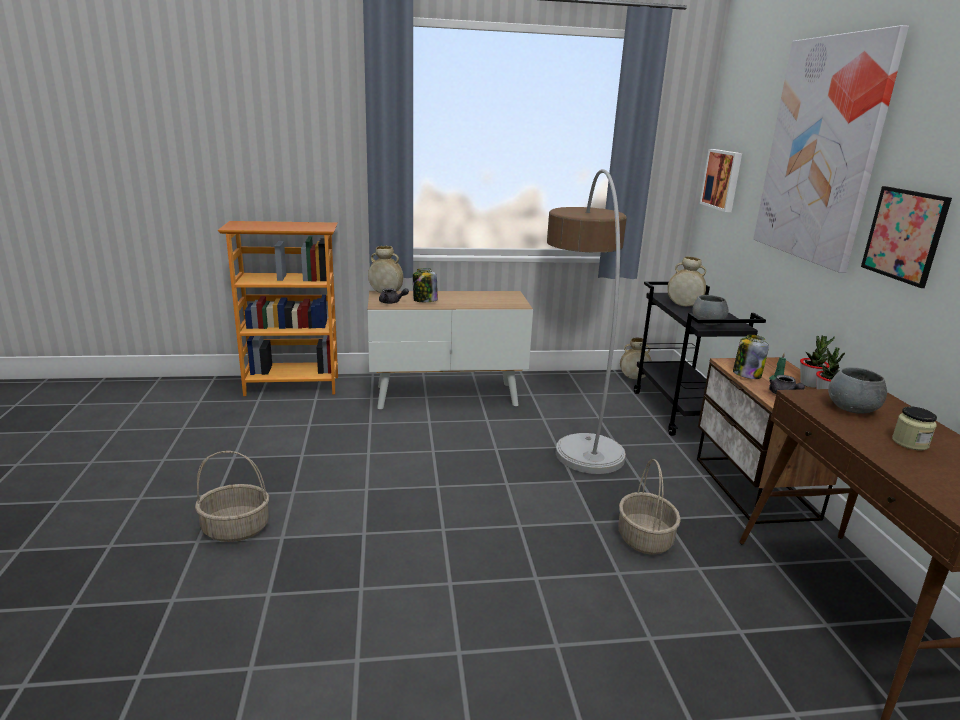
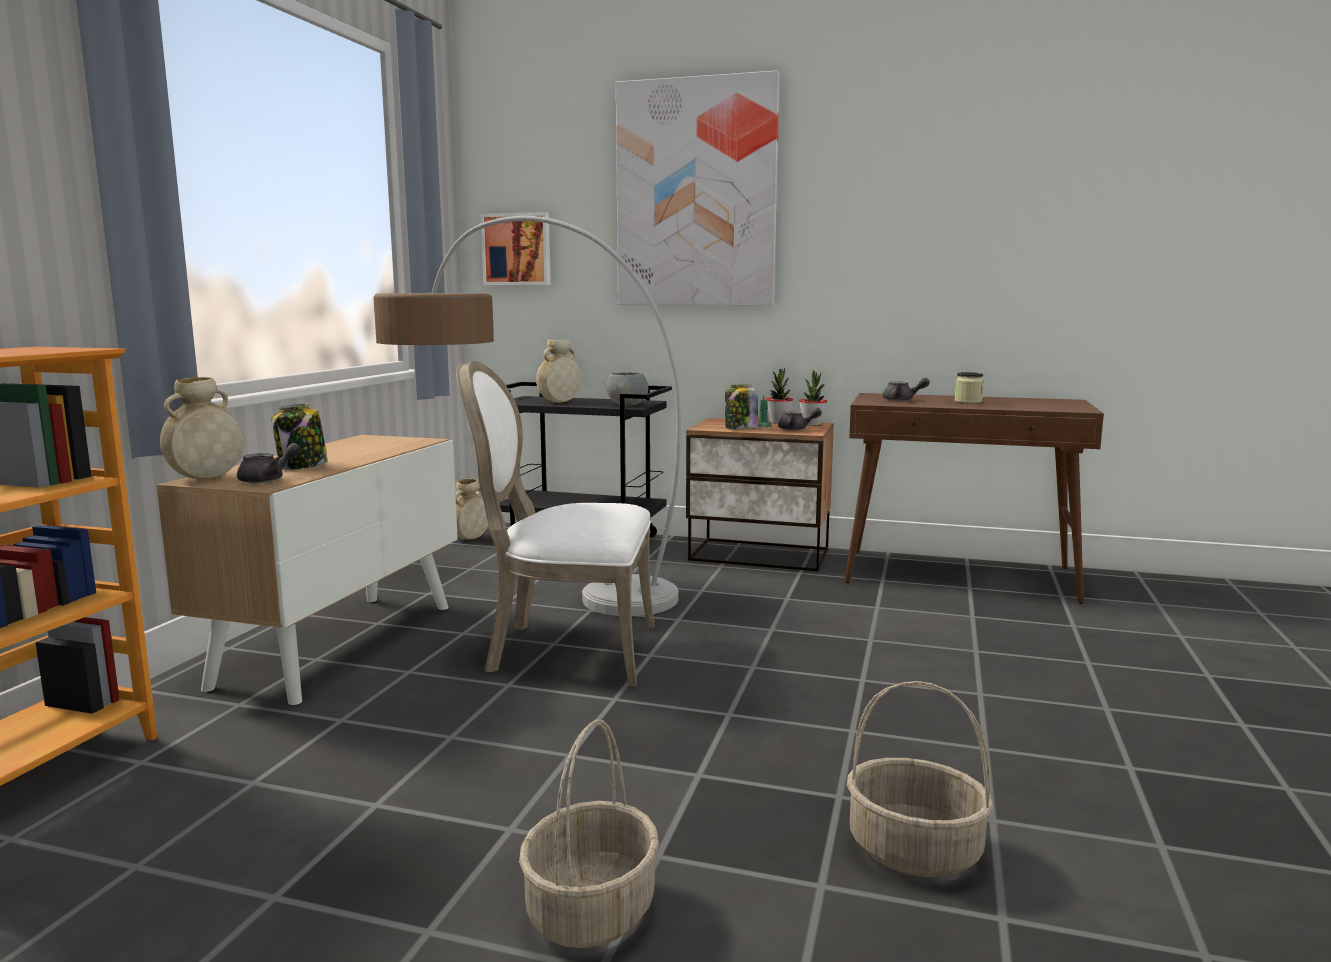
camera: 65 degrees left, 10 degrees down
(489, 455) = (565, 650): none -> white chair
(644, 538) = (817, 615): basket -> basket (912, 851)
(852, 409) = (902, 400): grey bowl -> grey teapot
(904, 235) = (834, 255): picture -> none

